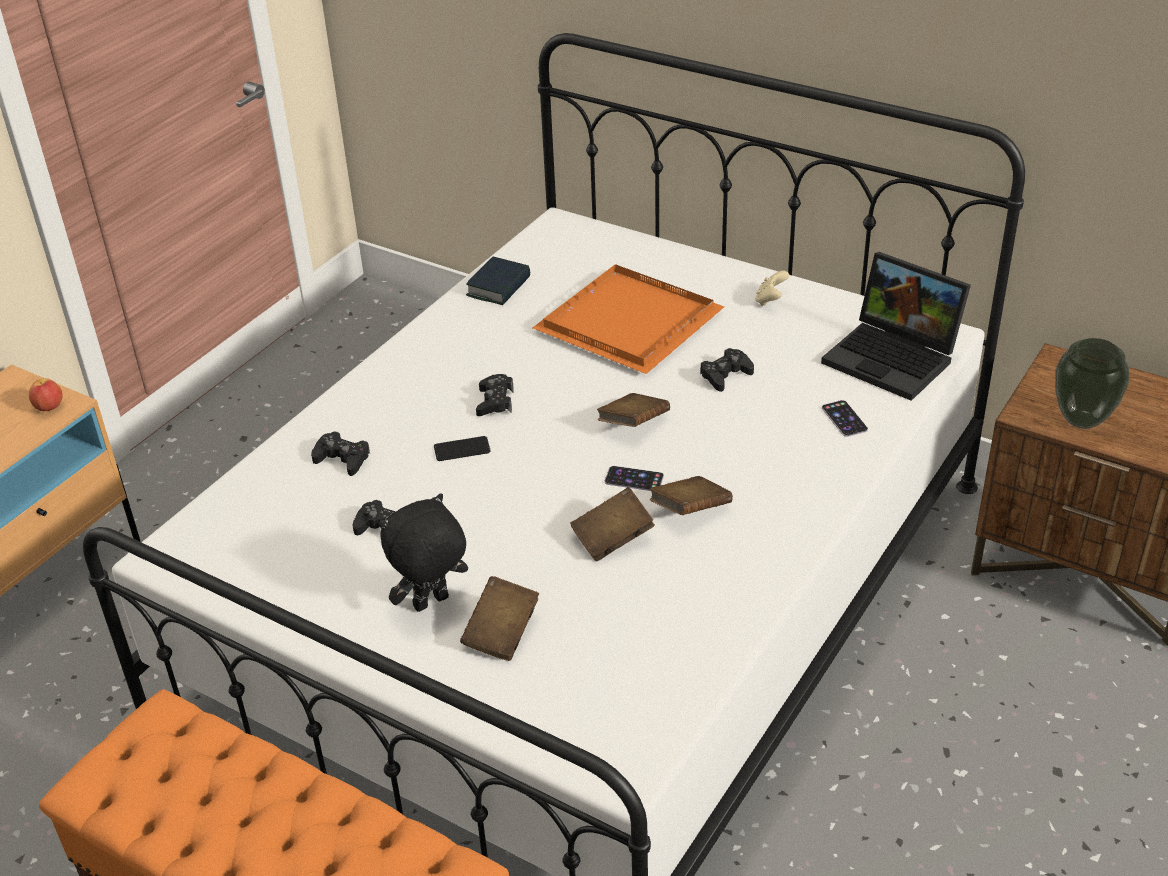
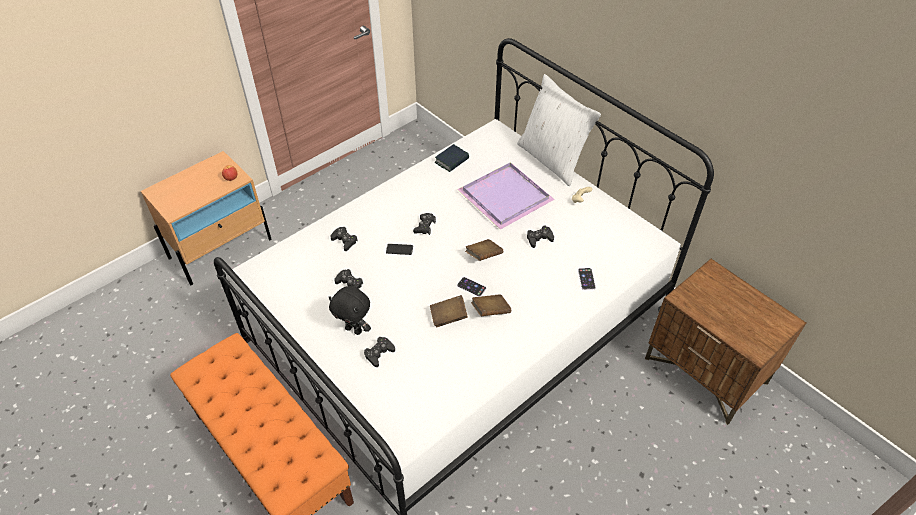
camera: 15 degrees right, 10 degrees up
(431, 604) = (354, 329): black plush toy -> black plush toy turned 135 degrees counterclockwise
(502, 633) = (379, 353): brown book -> black game controller
(628, 320) = (505, 195): orange tray -> purple tray
(688, 248) = (552, 159): none -> white pillow
(895, 358) = (627, 250): laptop -> none
(1082, 420) = (708, 308): vase -> none

